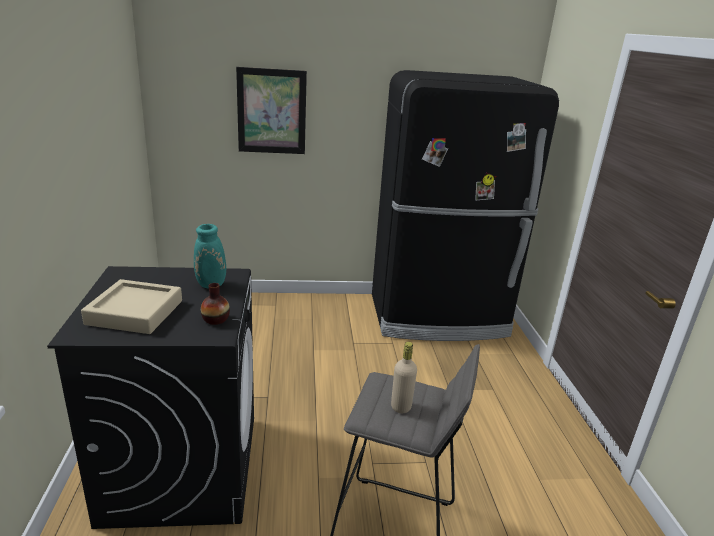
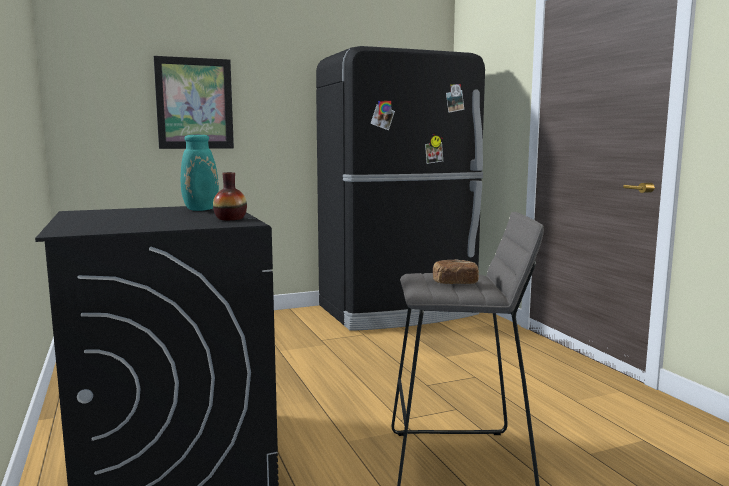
camera: 15 degrees left, 15 degrees down
(135, 312) = (127, 222): beige tray -> none
(401, 407) = (455, 283): beige bottle -> bread

